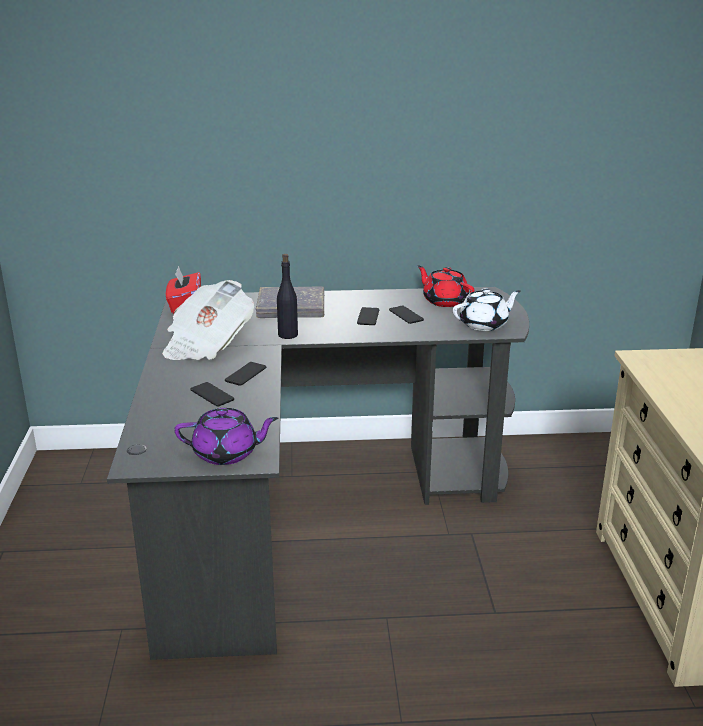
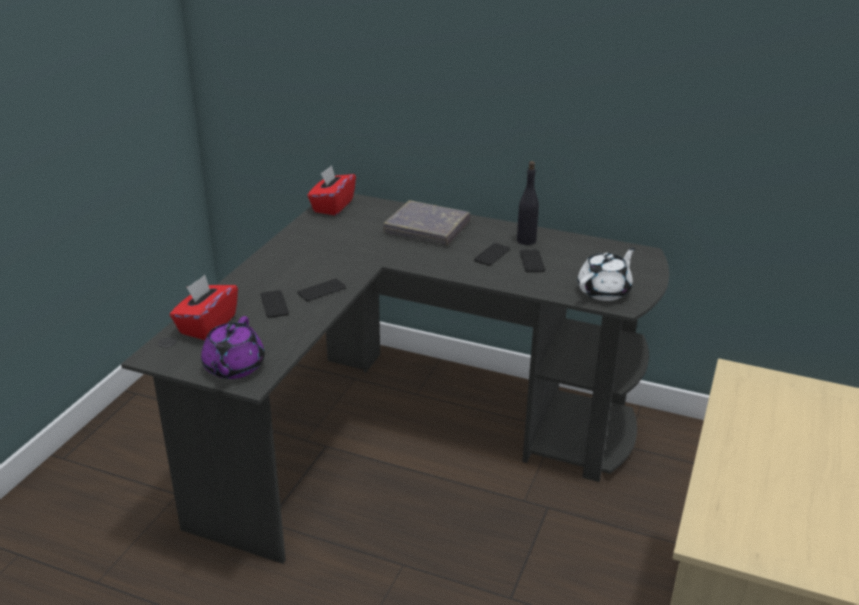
camera: 25 degrees right, 5 degrees up
(163, 426) = (207, 325): none -> red tissue box
(207, 345) = (316, 251): newspaper -> none
(227, 453) = (233, 367): purple teapot -> purple teapot turned 75 degrees clockwise
(288, 335) = (397, 257): black bottle -> black bottle (526, 240)
(444, 301) = (588, 253): red teapot -> none
(484, 324) = (604, 291): white teapot -> white teapot turned 45 degrees counterclockwise

